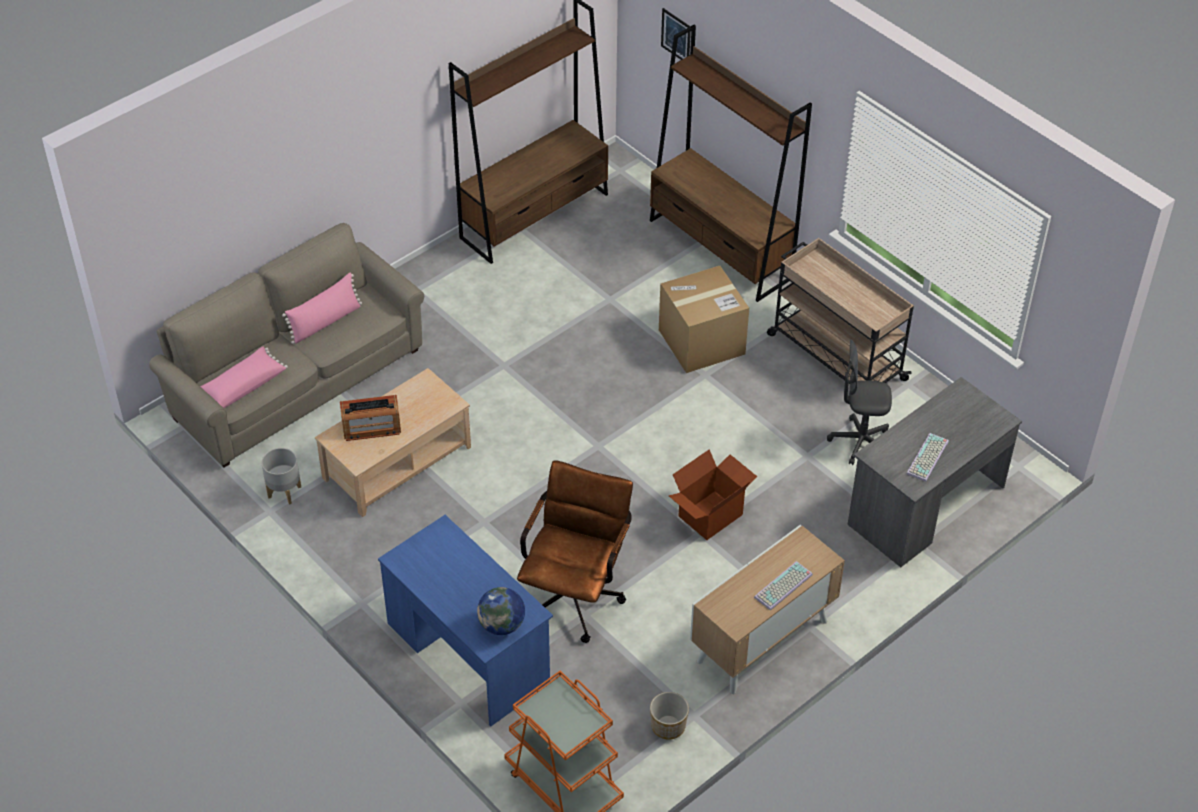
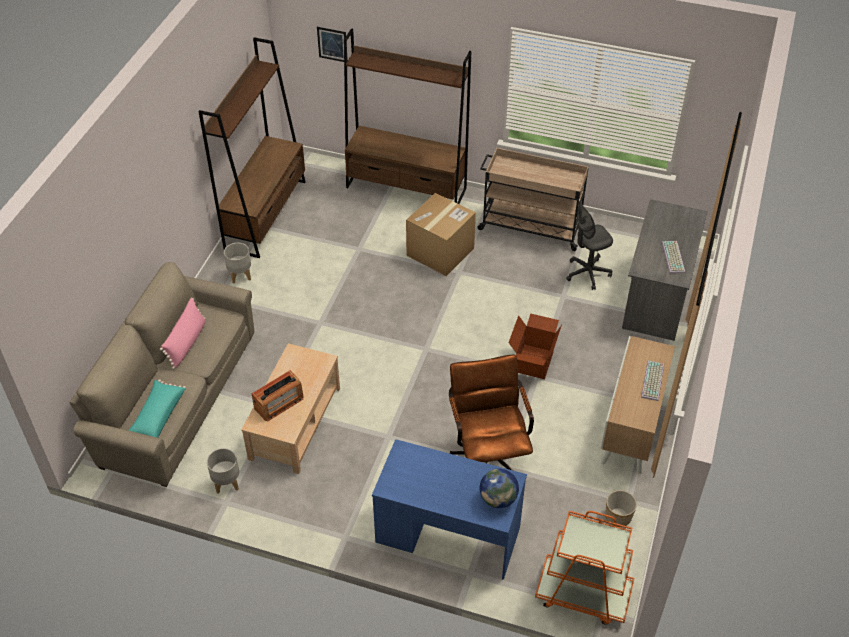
camera: 30 degrees left, 0 degrees up
(242, 386) = (157, 417): pink pillow -> turquoise pillow
(456, 274) = (240, 275): none -> grey planter

